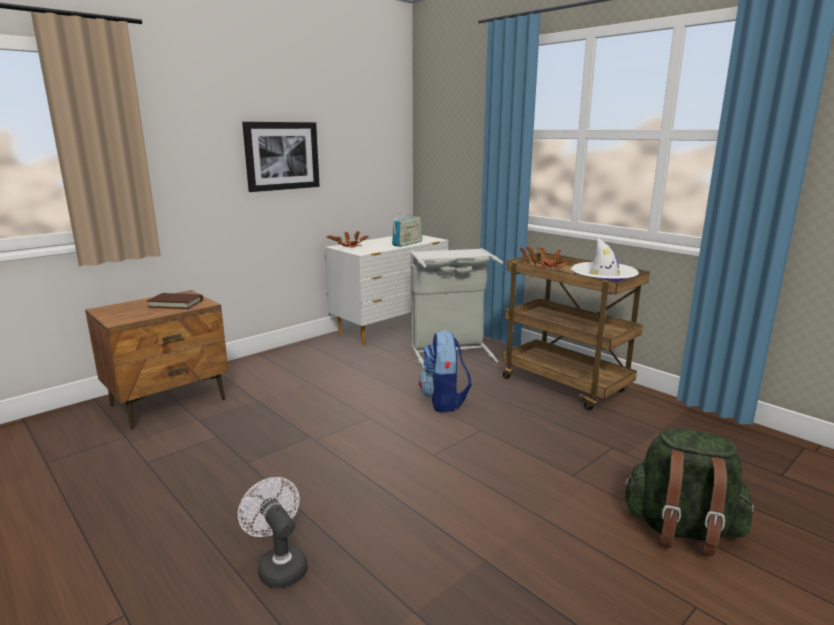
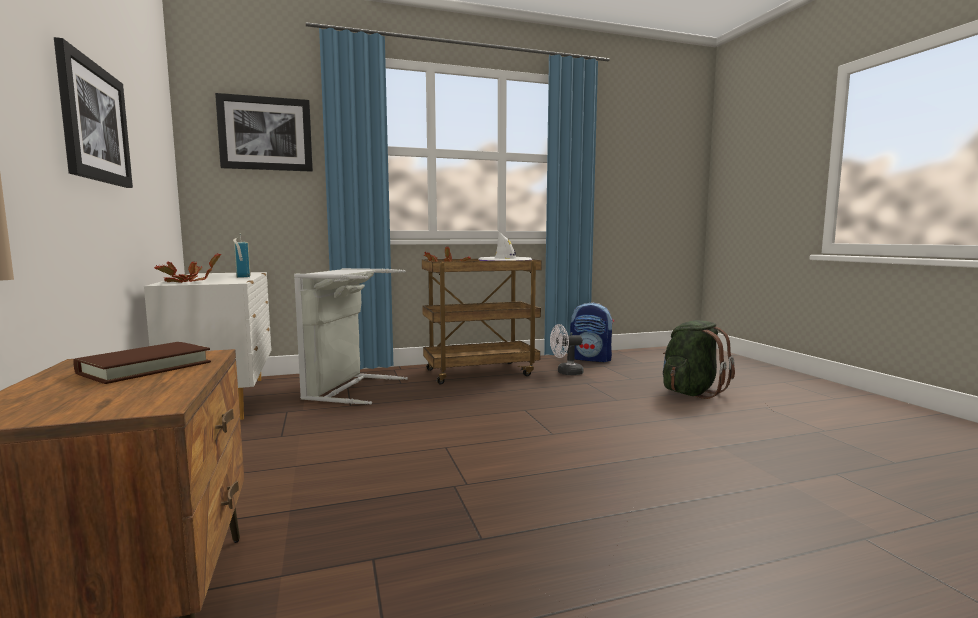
camera: 65 degrees left, 10 degrees down
(279, 565) = (724, 538): white fan -> white fan (566, 372)
(444, 401) = (453, 411): backpack -> backpack (591, 359)
(458, 124) = (266, 134): none -> picture

